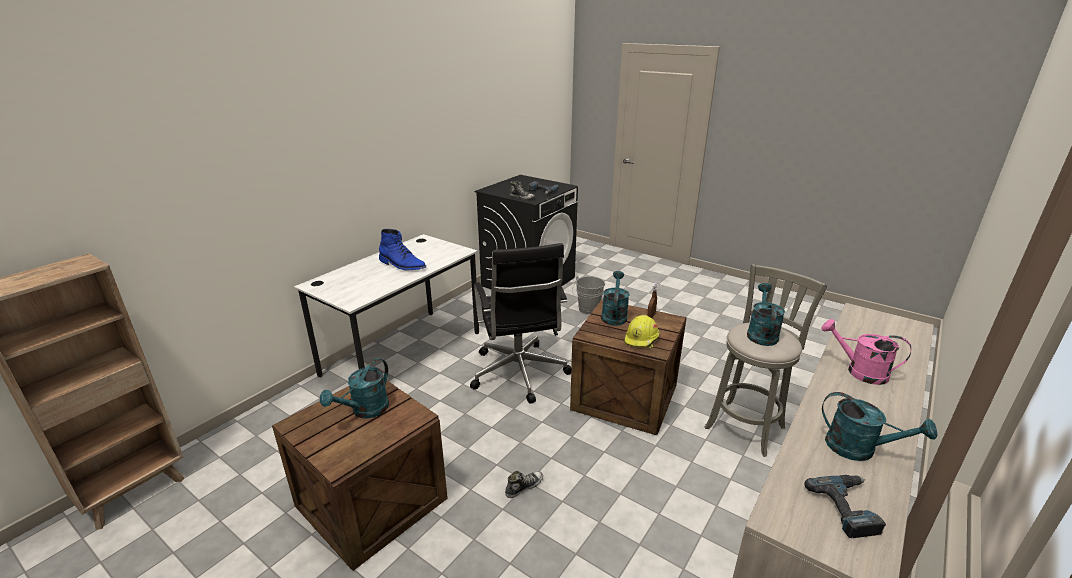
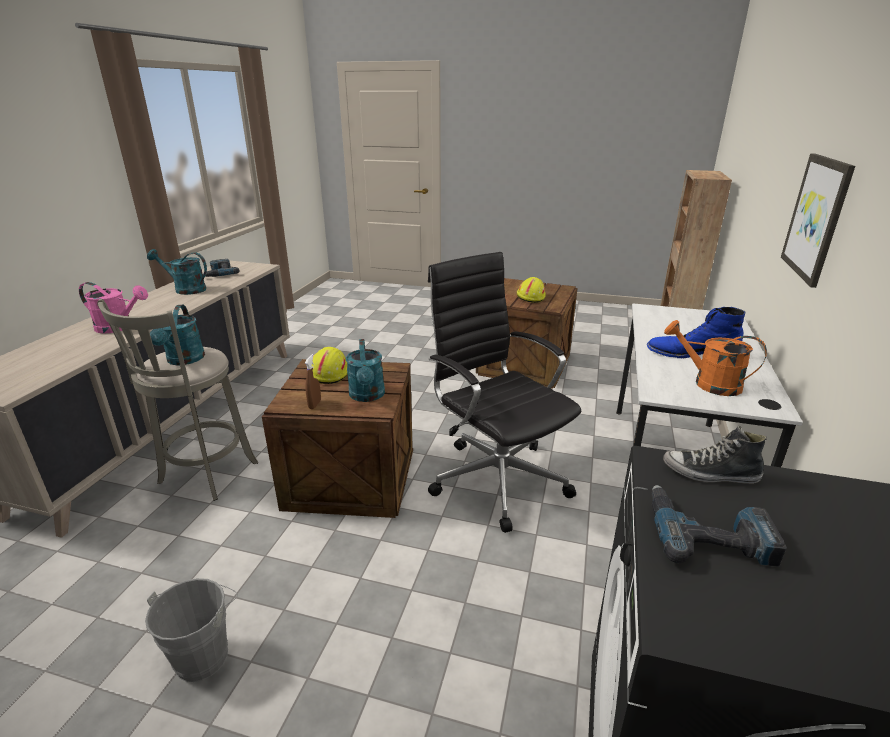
camera: 160 degrees right, 0 degrees up
(353, 169) = (817, 217): none -> picture
(365, 411) = (530, 297): turquoise watering can -> yellow hard hat
(429, 251) = (708, 383): none -> orange watering can
(524, 487) = (425, 389): shoe -> none
(587, 310) = (461, 671): grey bucket -> grey bucket (205, 652)

